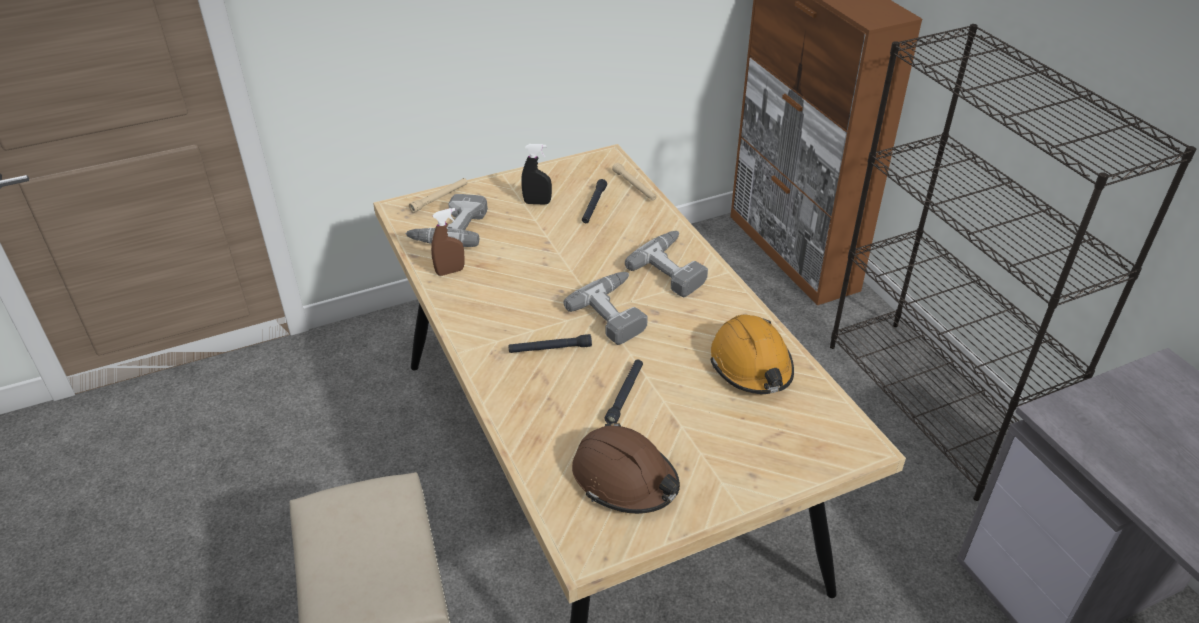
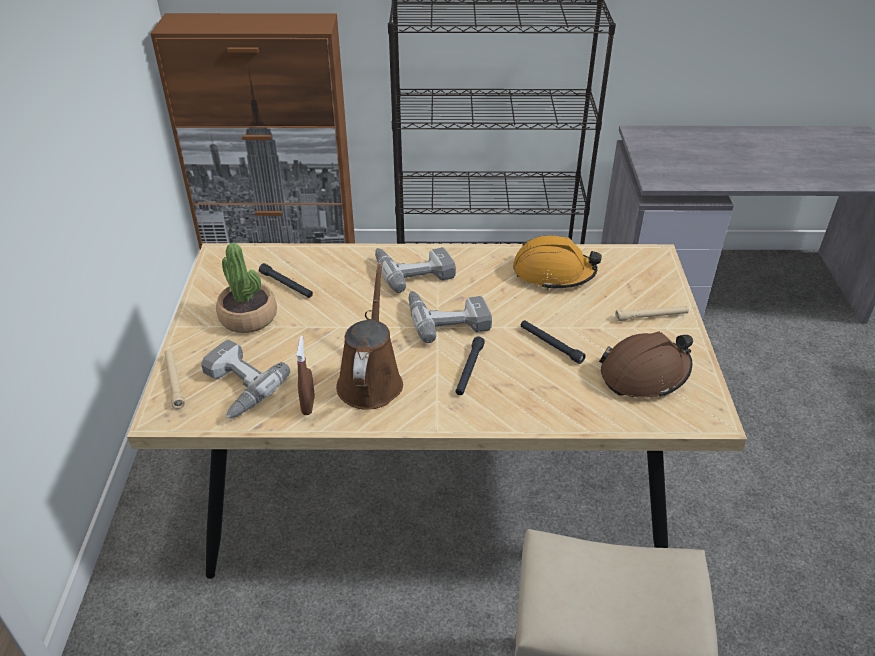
camera: 65 degrees left, 0 degrees up
(500, 294) = (371, 380): none -> brown watering can
(537, 202) = (248, 317): black spray bottle -> potted plant
(634, 186) = (280, 254): beige flashlight -> beige flashlight (651, 316)

